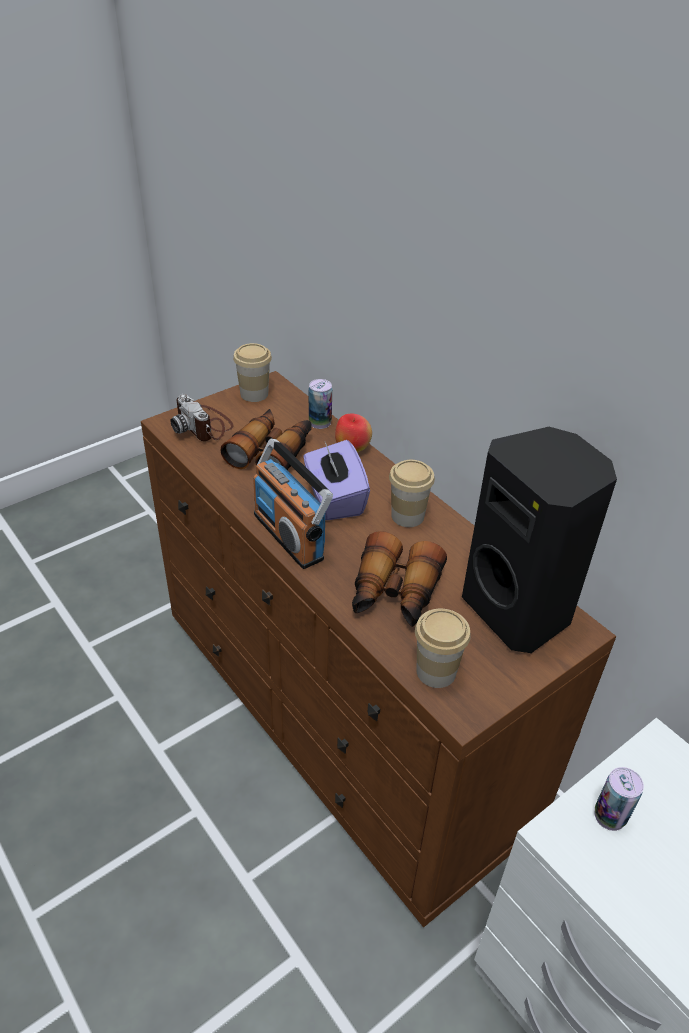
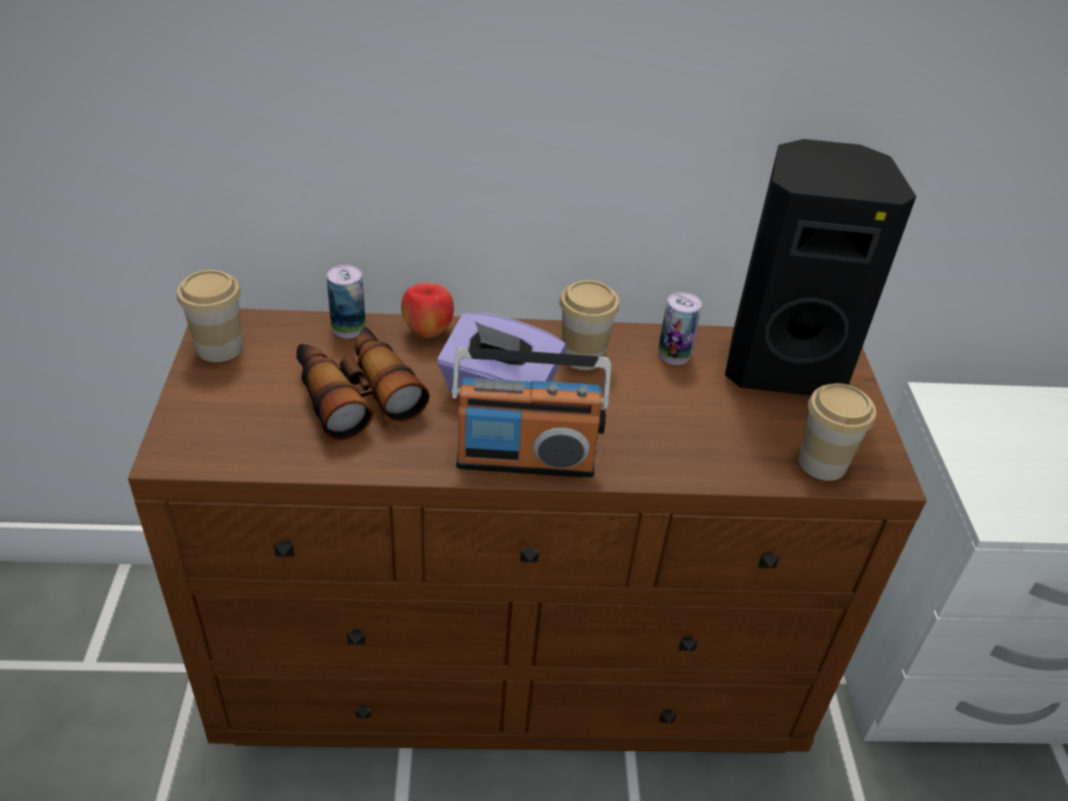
camera: 55 degrees left, 0 degrees up
(204, 425) = (225, 423): camera -> none
(394, 594) = (692, 431): binoculars -> none
(610, 816) = (994, 473): can -> can (674, 354)

